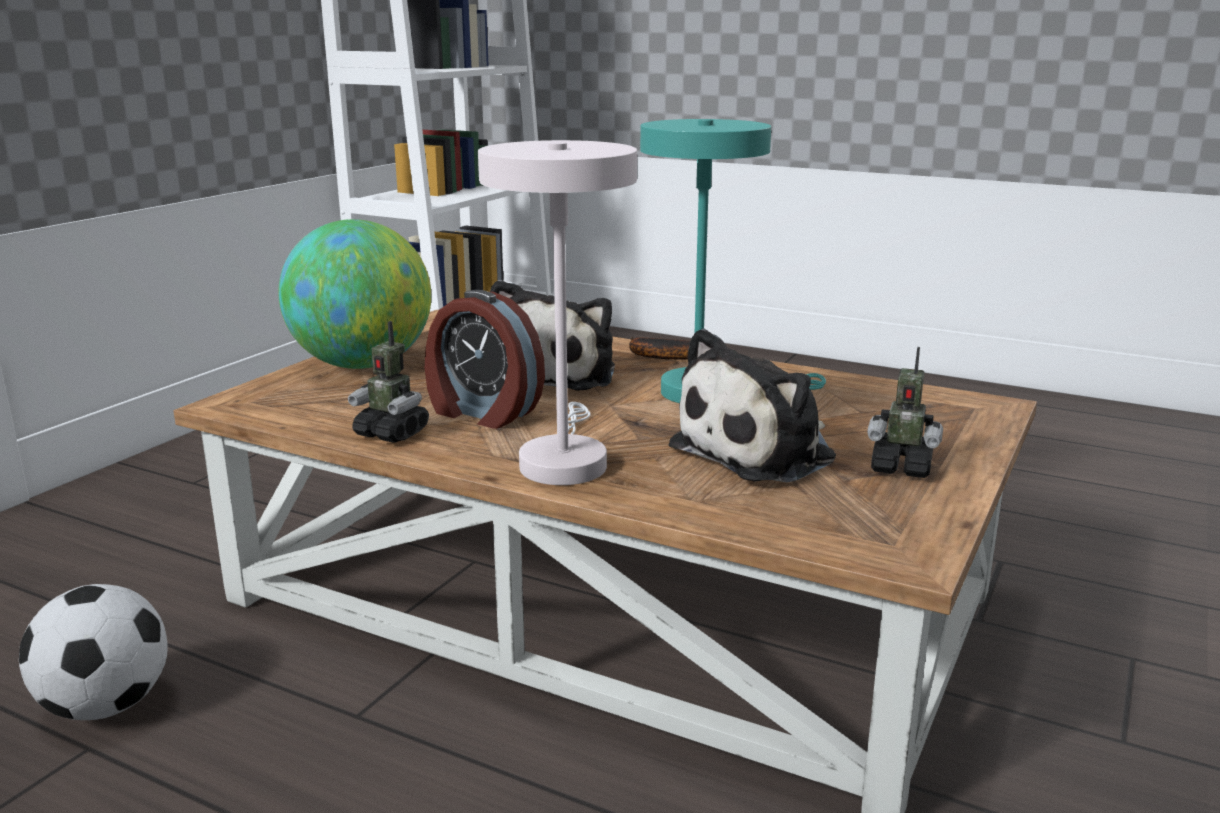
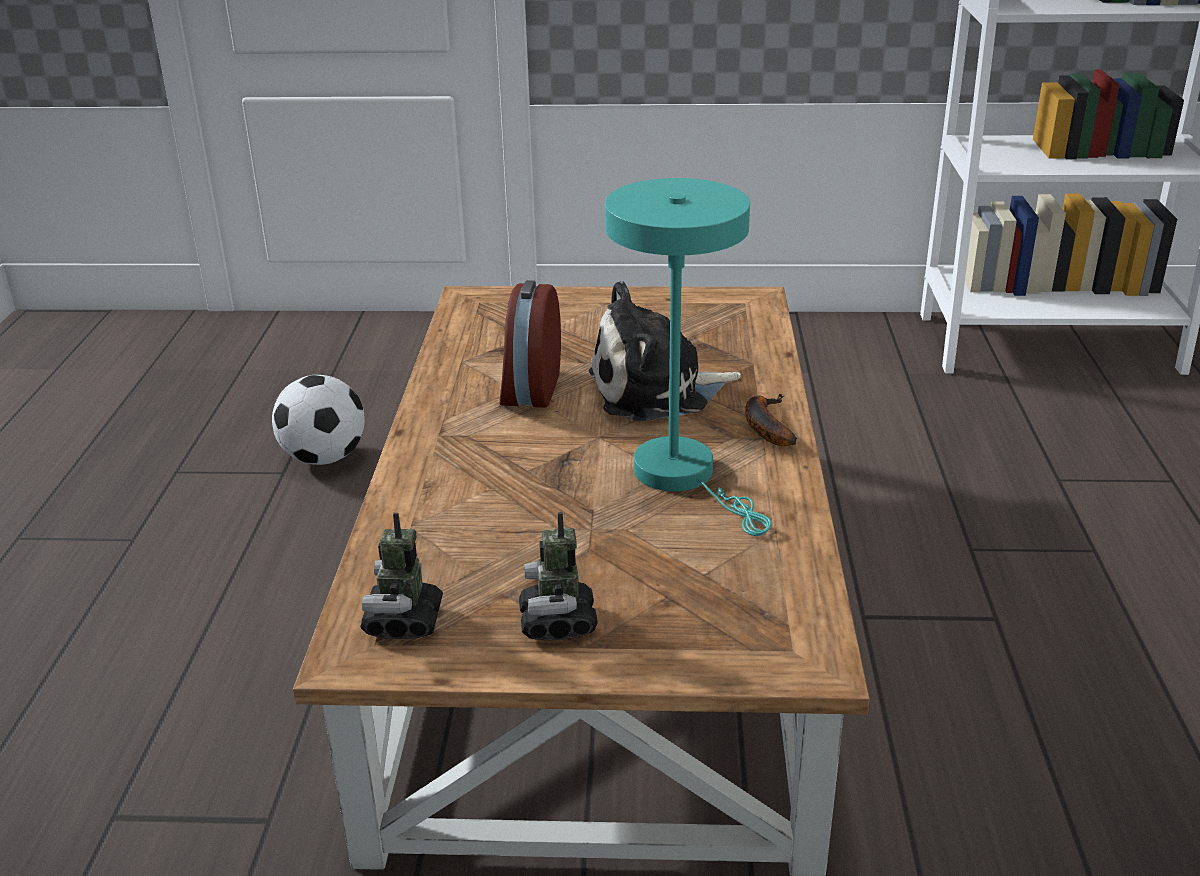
camera: 65 degrees right, 10 degrees up
(362, 365) = (595, 309): globe -> none
(392, 433) = (457, 369): toy robot -> toy robot (403, 622)
(563, 460) = (454, 450): white table lamp -> none
(761, 452) = (539, 537): plush toy -> none

